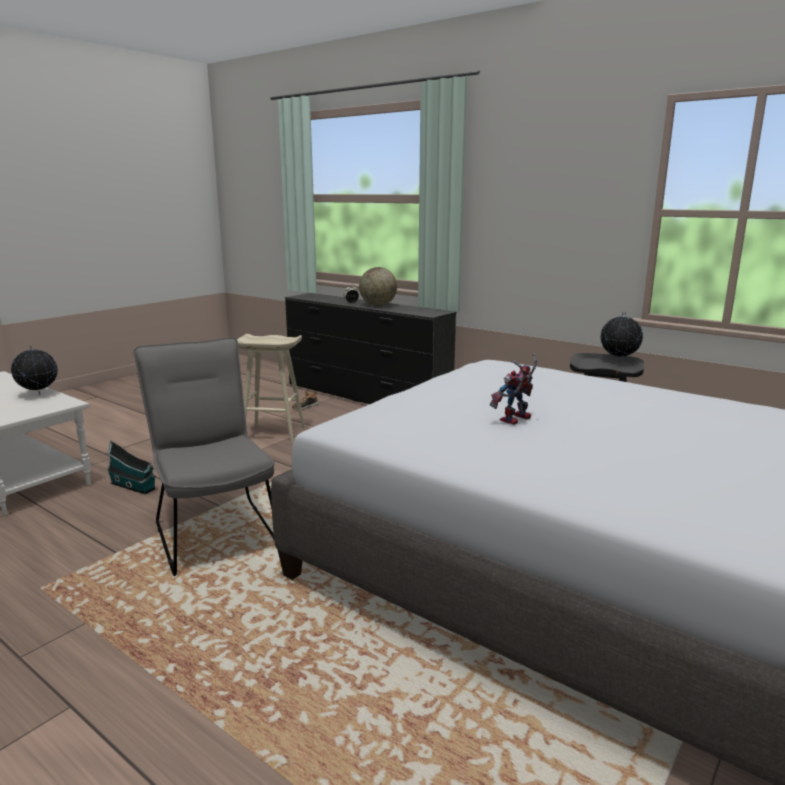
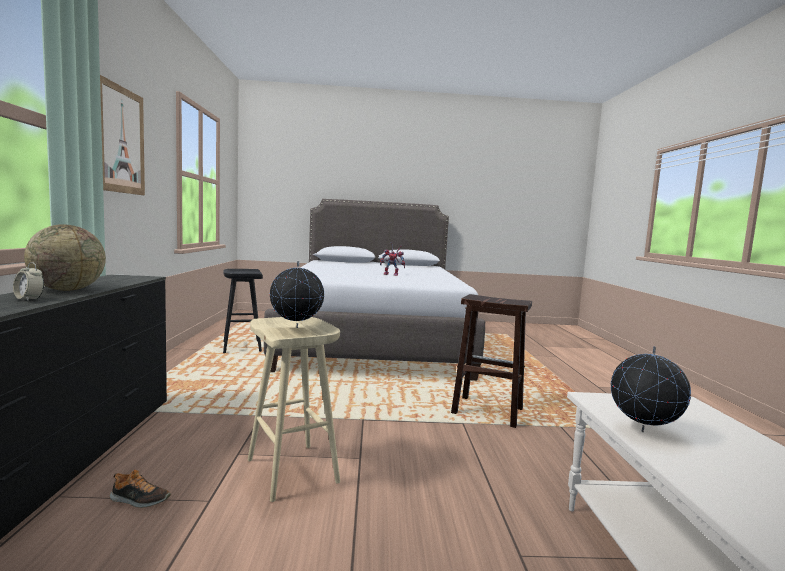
camera: 130 degrees left, 10 degrees down
(134, 487) = (519, 478): toy house -> none
(215, 531) = (486, 411): grey chair -> brown stool
(525, 194) = (120, 140): none -> picture
(618, 361) = (237, 271): globe -> globe (296, 328)

